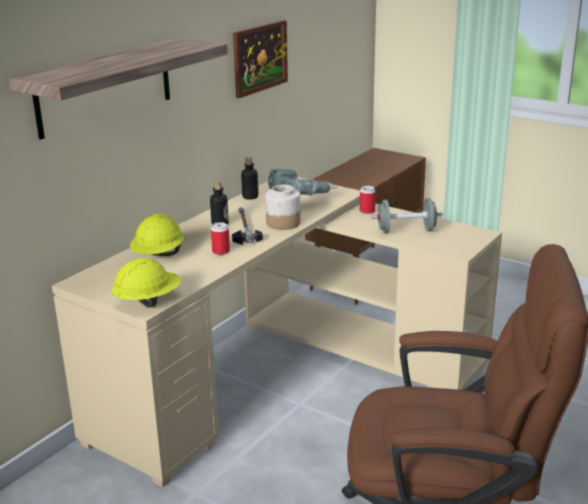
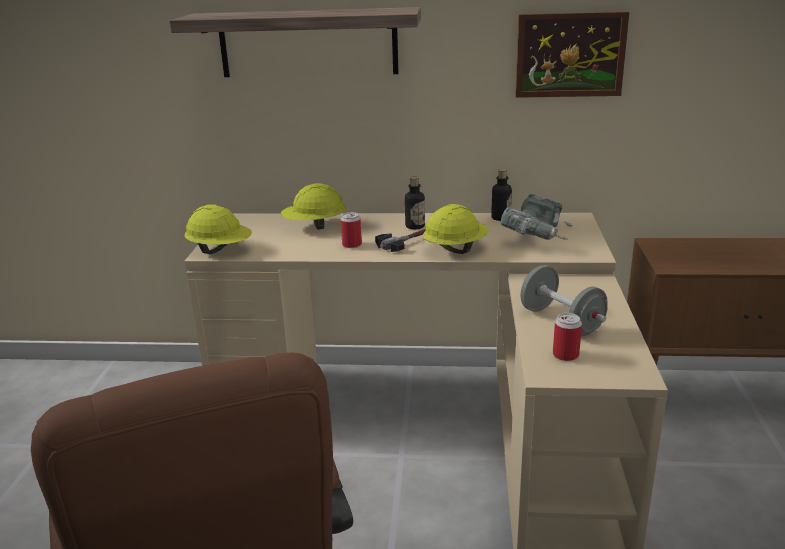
camera: 60 degrees right, 0 degrees up
(283, 223) = (455, 249): jar -> yellow hard hat
(367, 211) = (583, 284): can -> can (565, 355)

